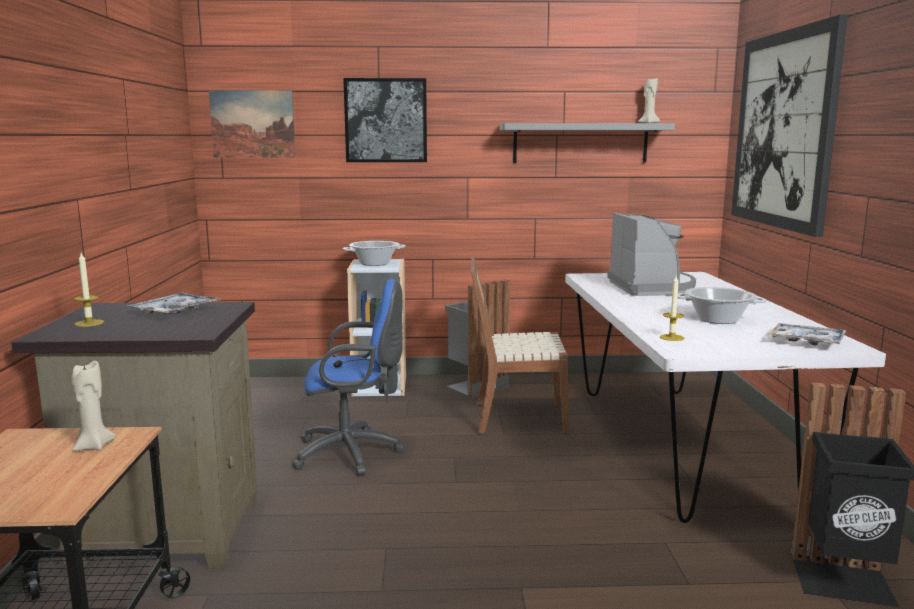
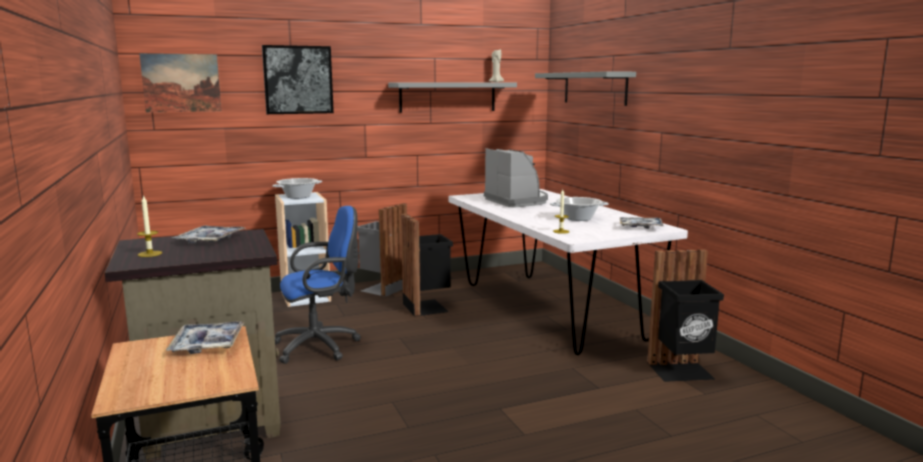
camera: 20 degrees left, 0 degrees up
(93, 446) = (207, 344): beige candle -> tray
(515, 418) = (427, 307): chair -> black trash can
(784, 130) = (594, 88): picture -> grey shelf

